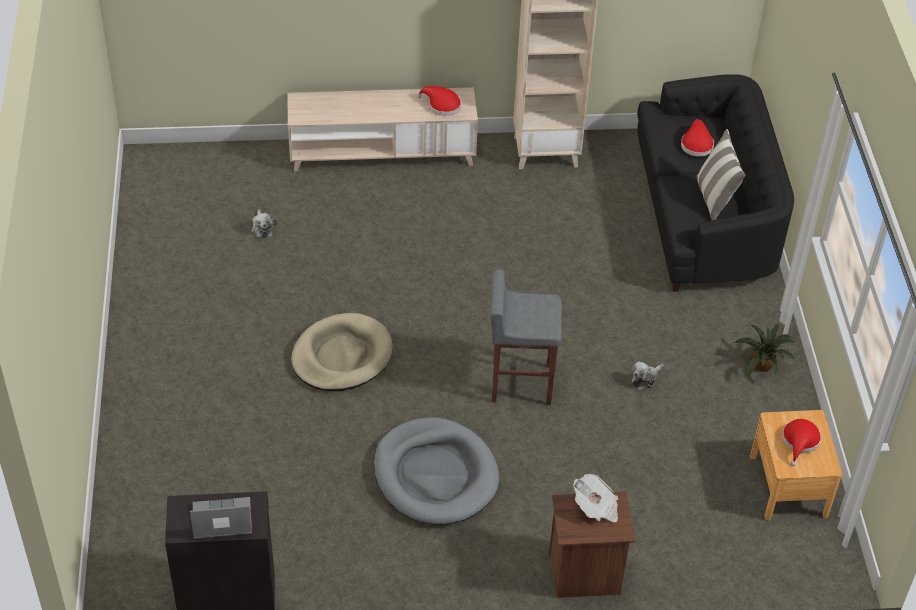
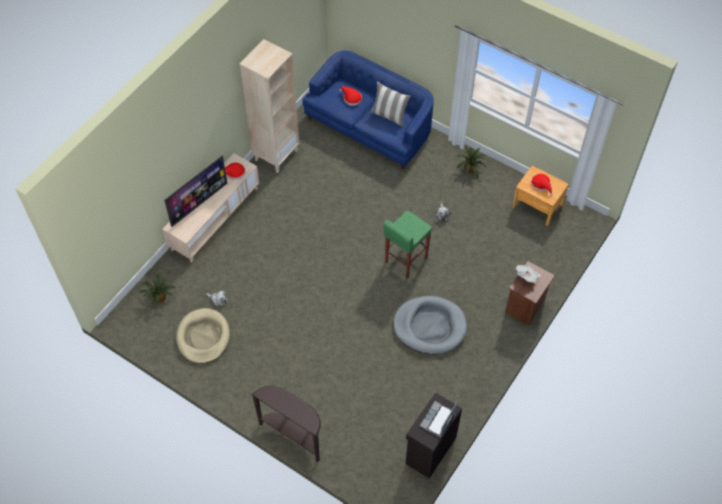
camera: 50 degrees left, 10 degrees up
(123, 424) = (294, 435): none -> brown console table
(213, 173) = (159, 297): none -> potted plant
(341, 356) = (330, 318): beige dog bed -> beige dog bed (203, 337)
(359, 102) = (199, 204): none -> television
(520, 382) = (405, 260): grey stool -> green stool
(704, 215) = (370, 126): black sofa -> blue sofa

